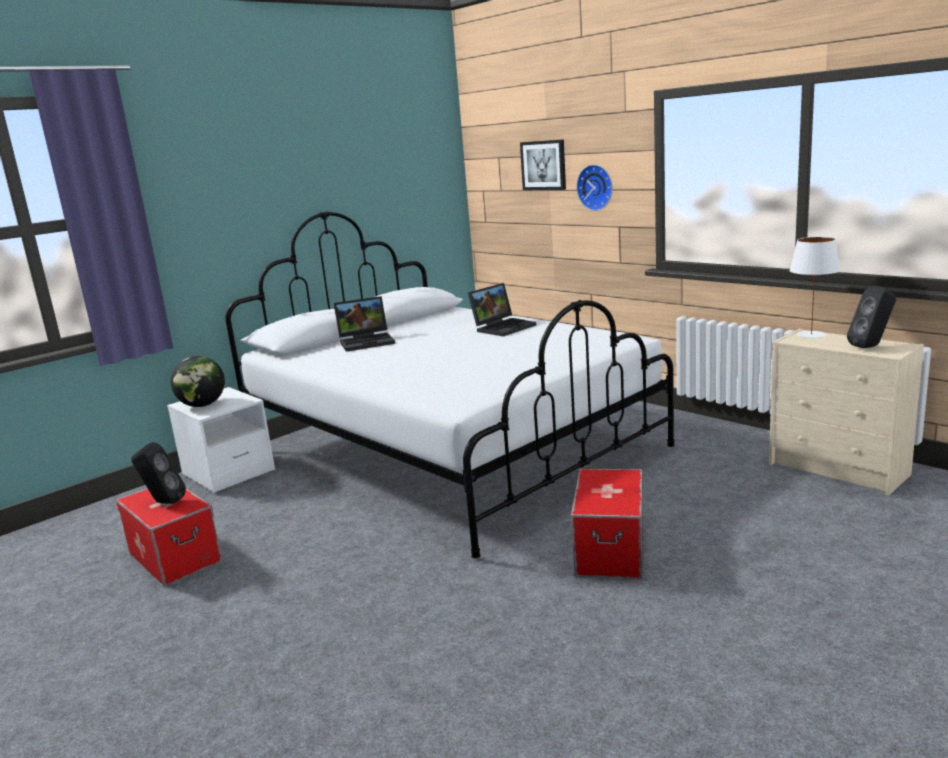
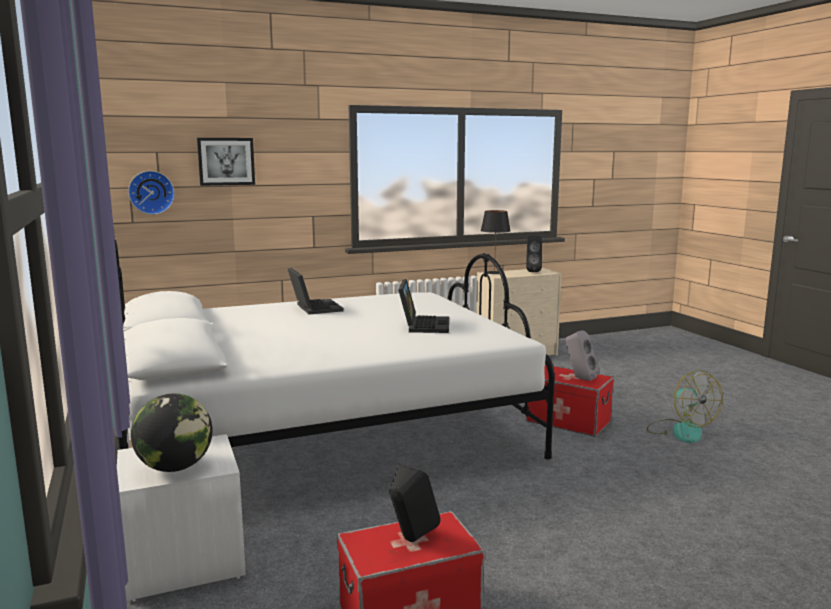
camera: 70 degrees left, 5 degrees down
(367, 341) = (248, 342): laptop -> laptop (423, 325)
(596, 187) = (290, 182): wall clock -> wall clock (151, 192)
(604, 497) = (579, 378): none -> grey speaker
(666, 640) = (680, 431): none -> fan
(811, 335) = (494, 272): white table lamp -> black table lamp

